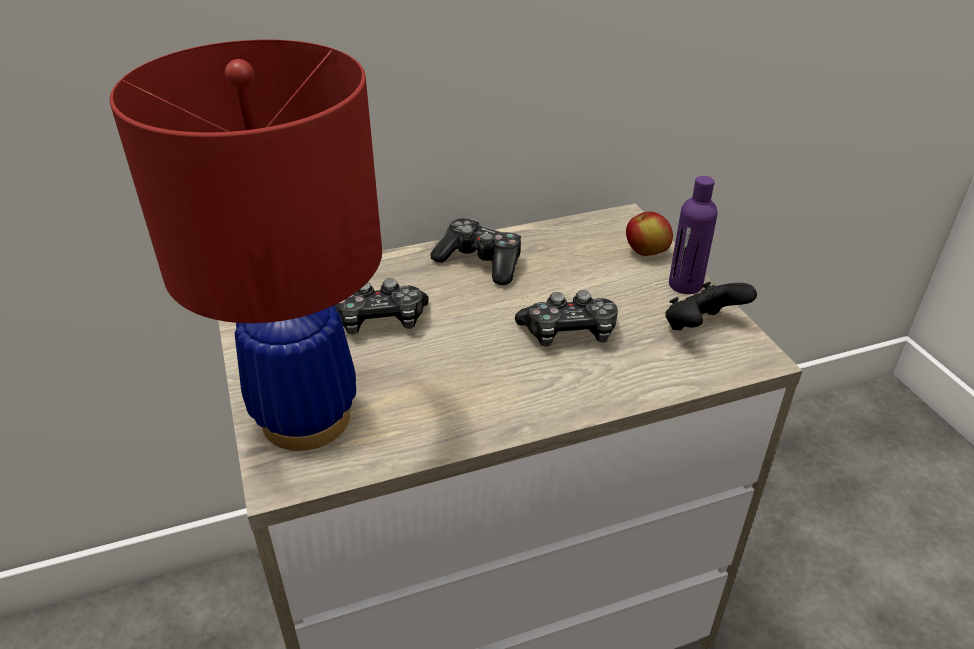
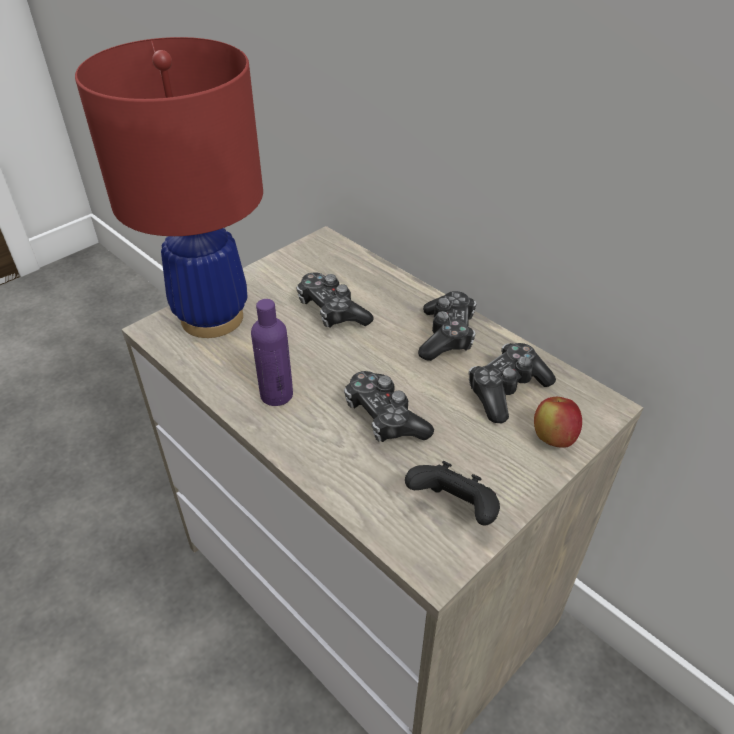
camera: 65 degrees right, 5 degrees up
(577, 255) = (506, 390): none -> game controller
(685, 285) = (520, 481): purple bottle -> purple bottle (276, 395)

